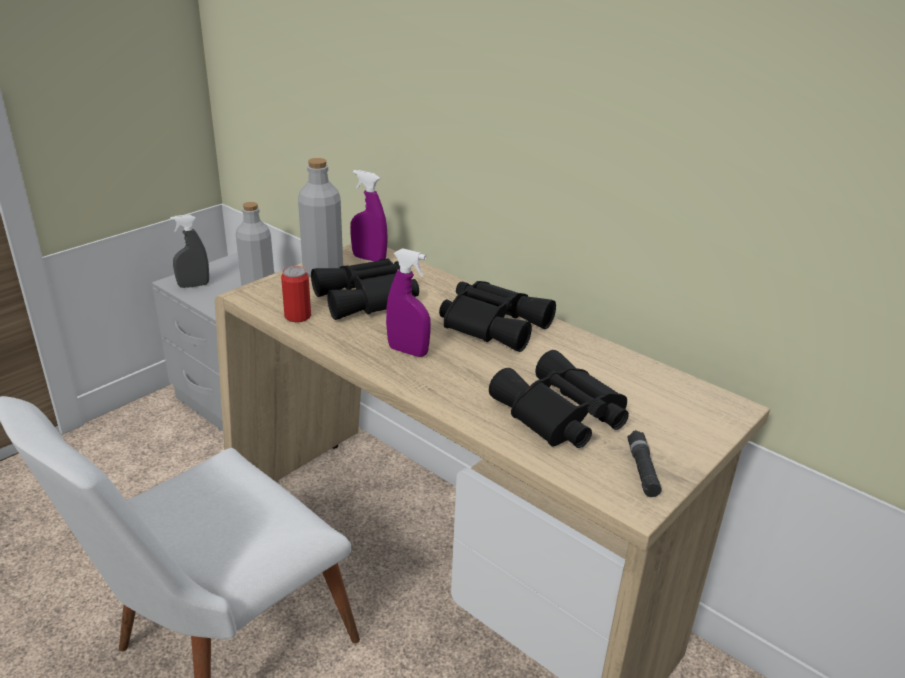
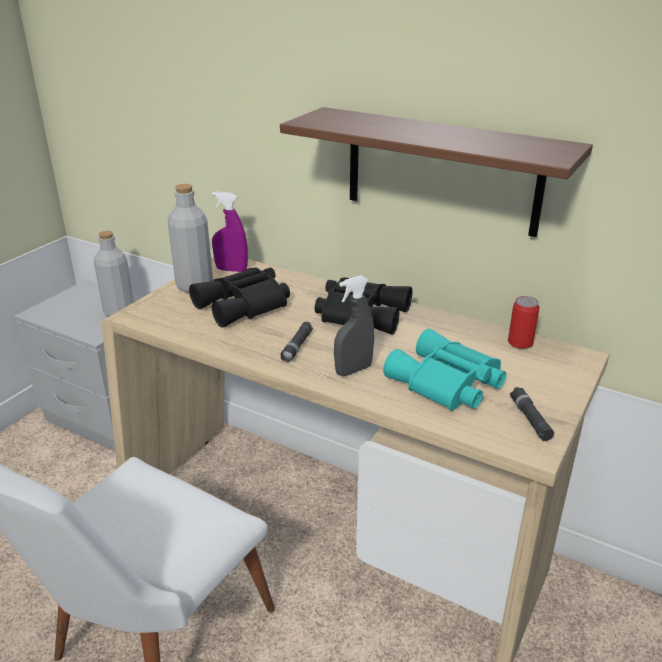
camera: 10 degrees left, 0 degrees up
(194, 285) = (56, 314): grey spray bottle -> grey spray bottle (353, 370)
(297, 316) = (187, 328): can -> can (520, 343)
(408, 351) = (297, 346): purple spray bottle -> black flashlight
(559, 415) = (446, 383): black binoculars -> turquoise binoculars
(599, 171) = (442, 171): none -> shelf

